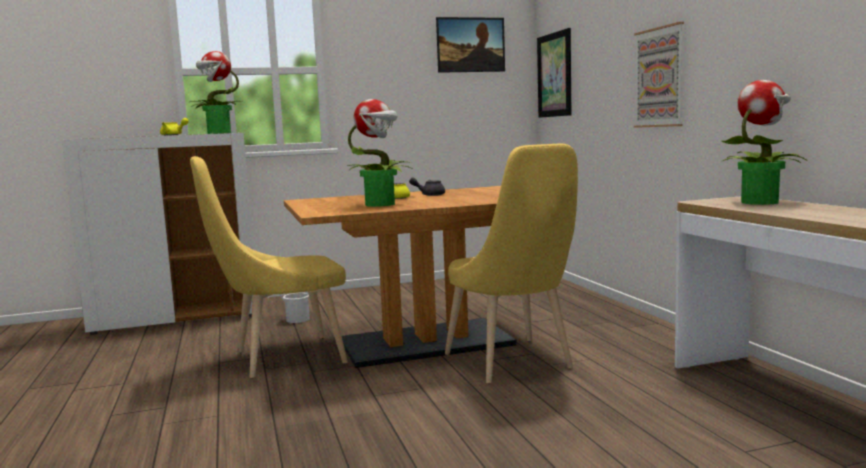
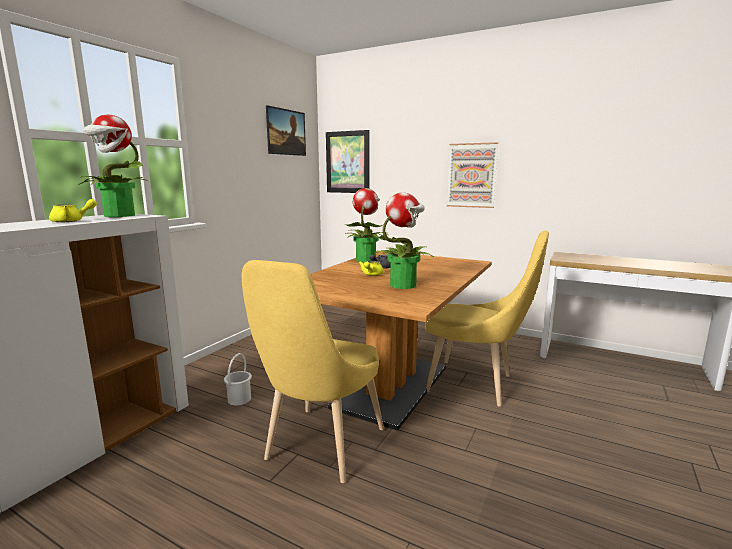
camera: 45 degrees left, 5 degrees up
(760, 202) = (588, 257): potted plant -> potted plant (365, 260)

